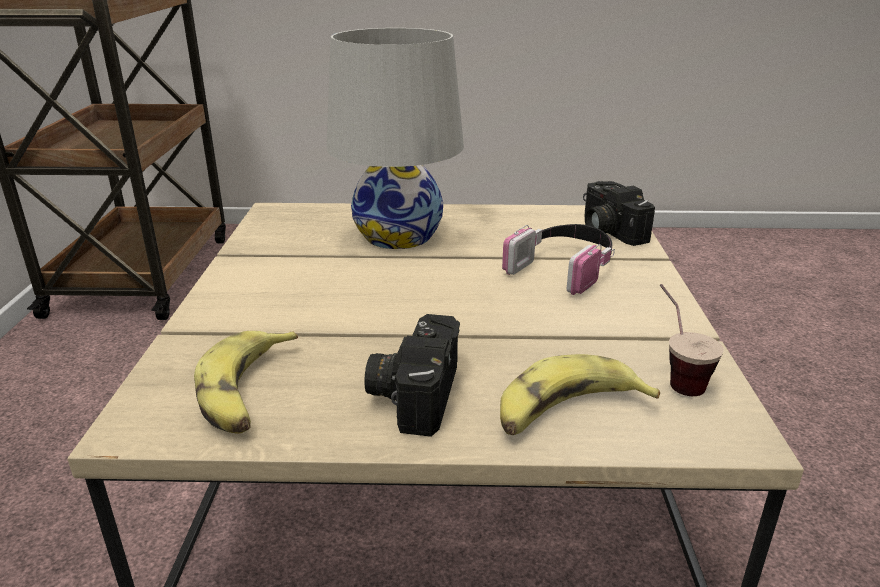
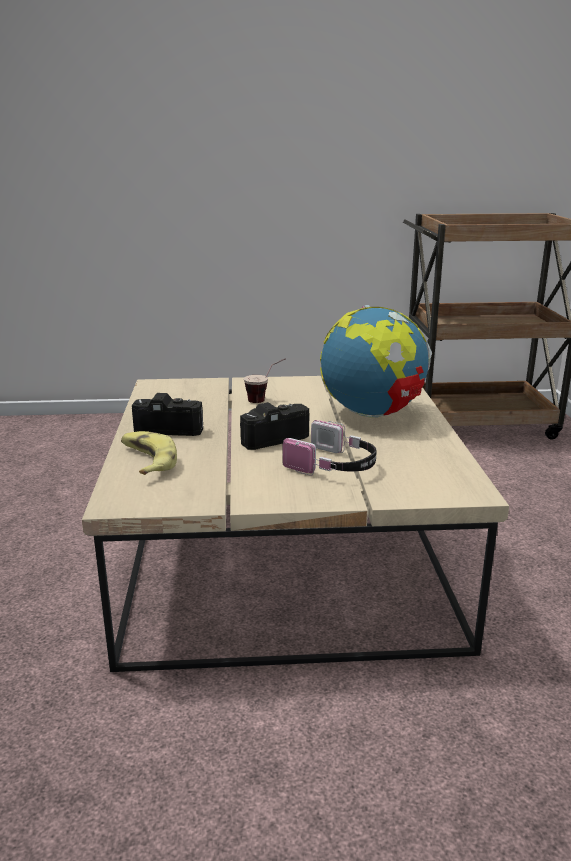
camera: 85 degrees right, 5 degrees down
(247, 392) = (175, 397): banana -> none
(398, 235) = (372, 414): white table lamp -> globe
(606, 230) = (424, 486): camera -> camera (271, 437)
(674, 376) = (178, 492): cup -> cup (265, 399)

